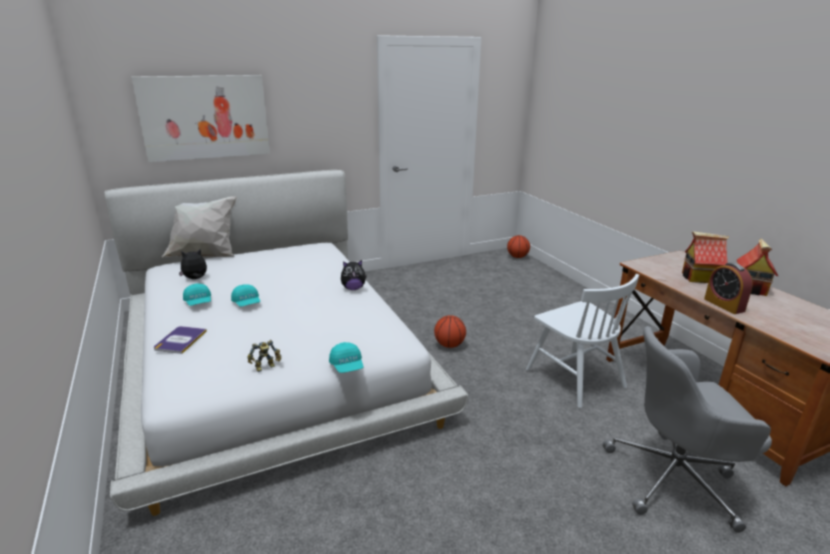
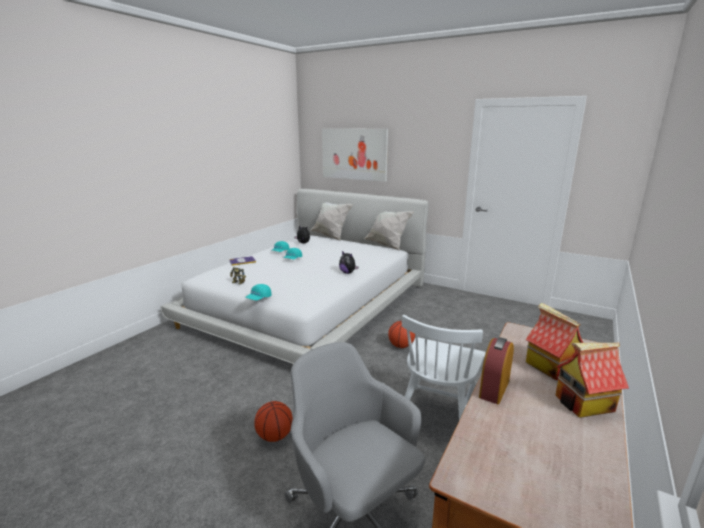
camera: 55 degrees right, 5 degrees down
(302, 243) = (386, 245): none -> white pillow
(517, 257) = (594, 327): basketball -> basketball (274, 436)

